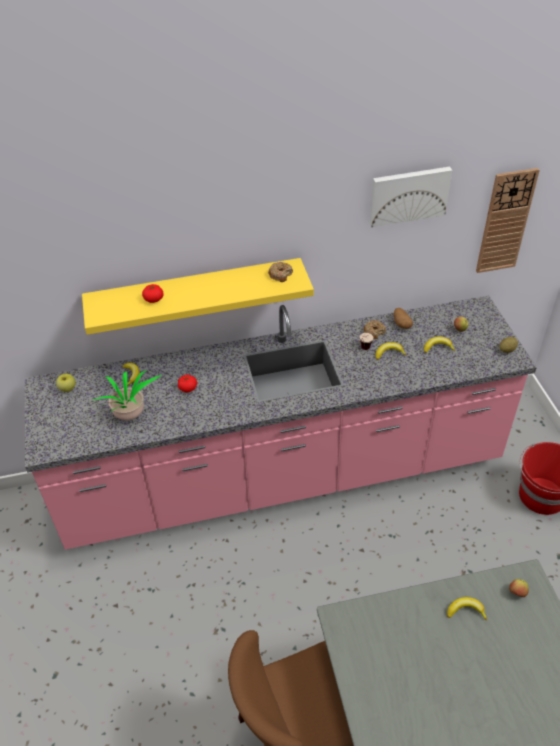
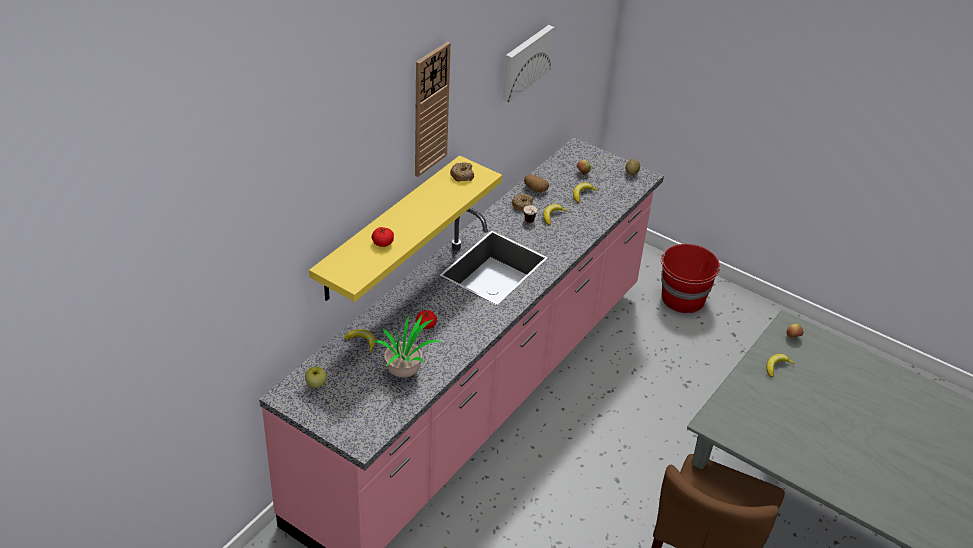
camera: 45 degrees left, 5 degrees down
(505, 222) = (579, 62): wall clock -> wall clock (430, 110)

